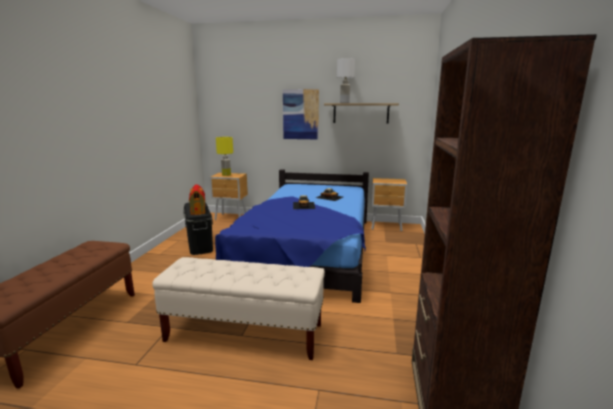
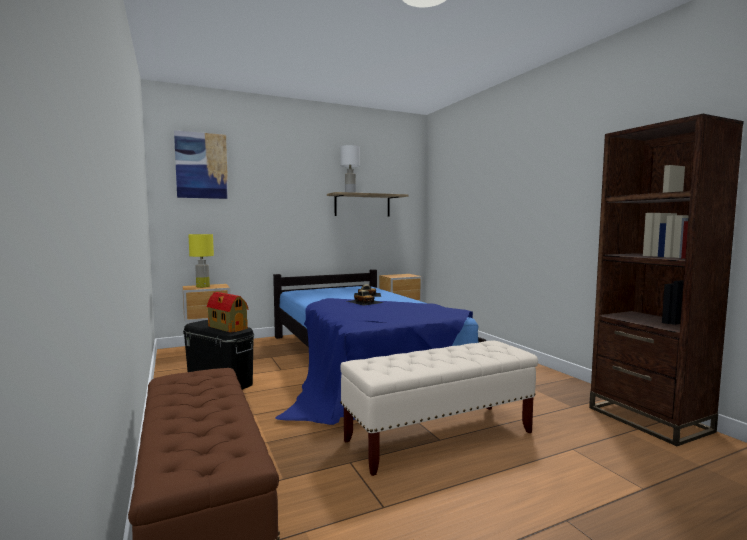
camera: 35 degrees left, 10 degrees down
(301, 114) = (297, 206): picture -> picture (201, 165)

